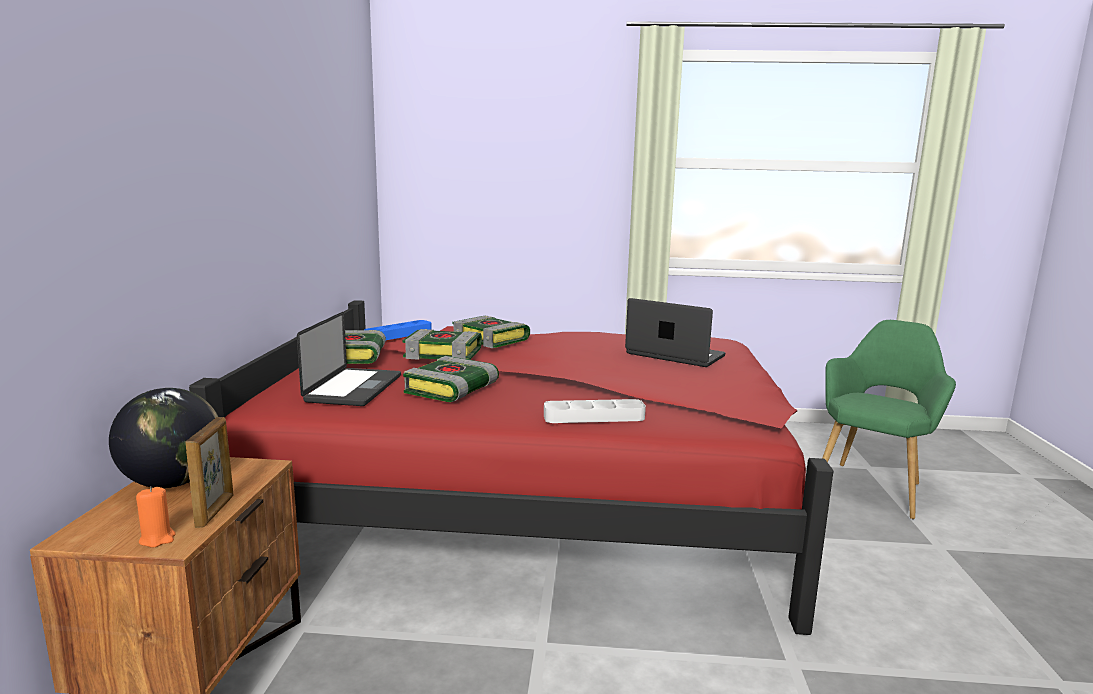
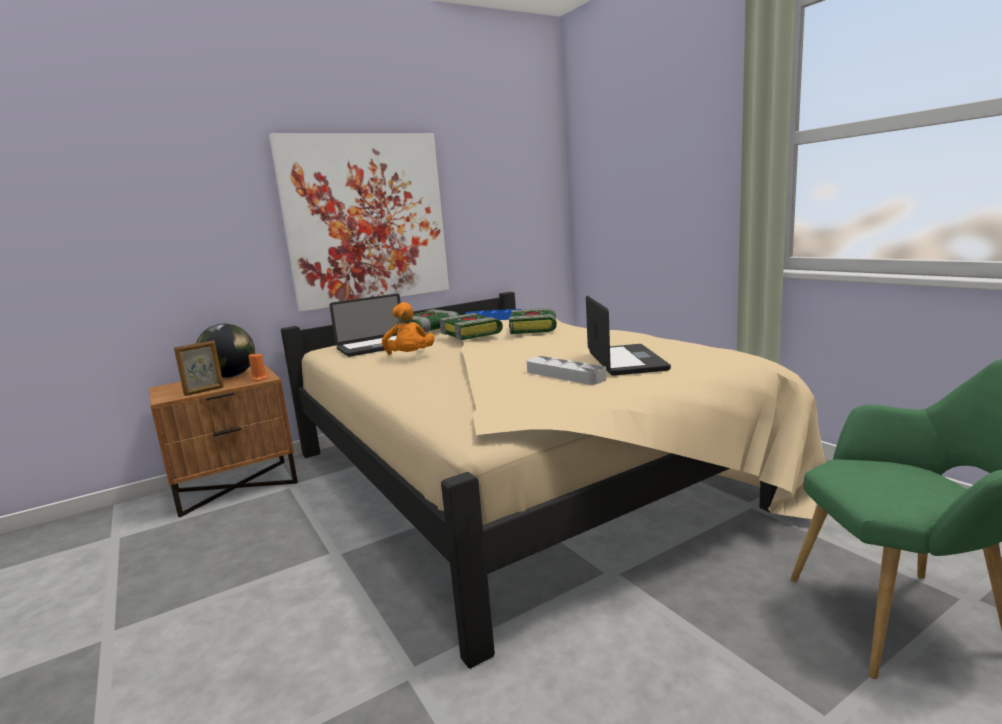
camera: 55 degrees right, 0 degrees up
(157, 539) = (168, 395): orange candle -> orange candle (259, 379)
(256, 204) = (366, 219): none -> picture
(452, 390) = (410, 357): book -> orange plush toy
(541, 501) = (522, 476): red bed -> beige bed
(594, 417) = (413, 391): grey tray -> grey tray (565, 375)

